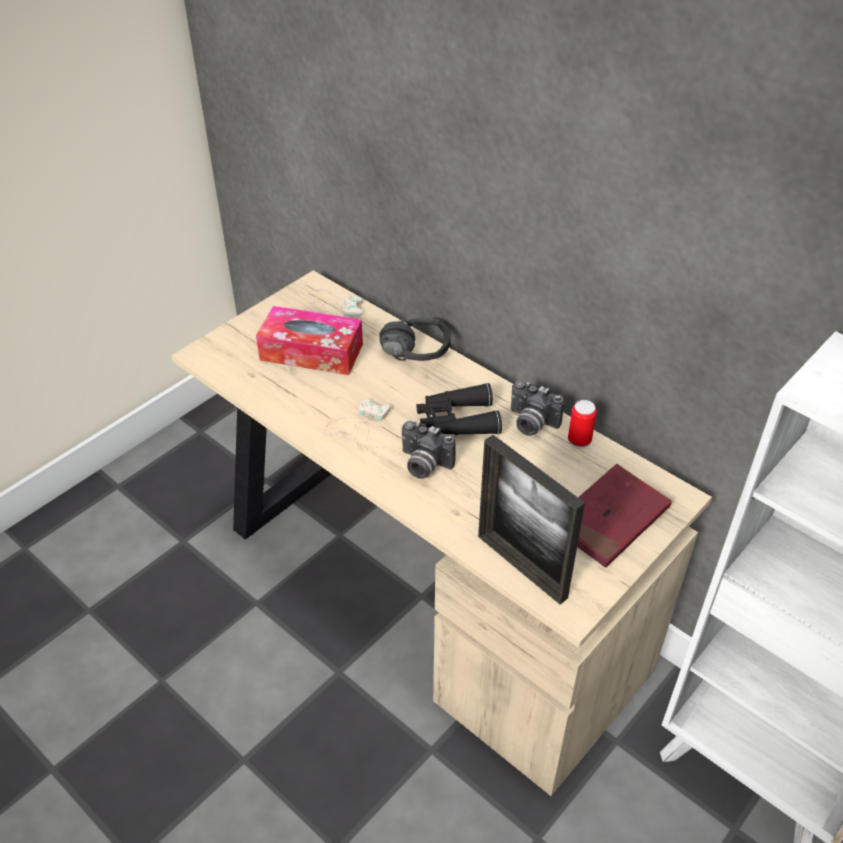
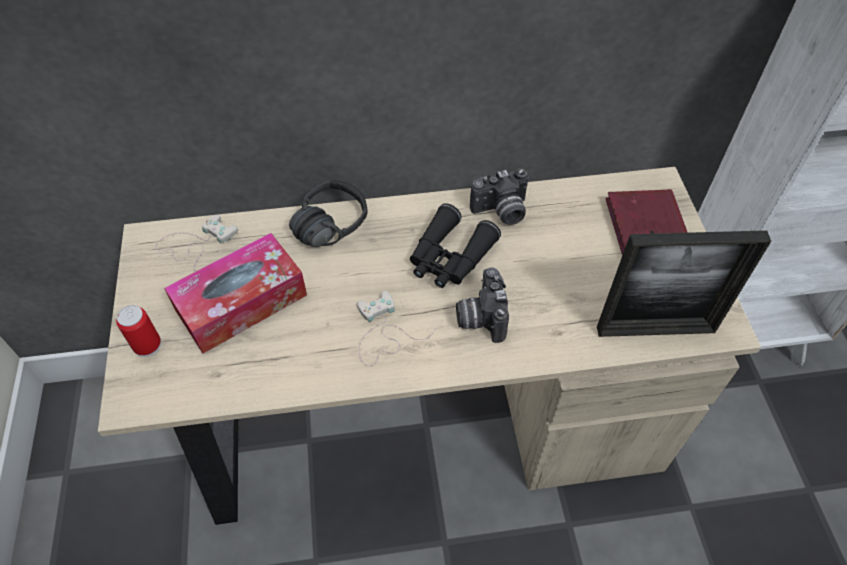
camera: 50 degrees left, 10 degrees up
(423, 465) = (480, 317): camera -> camera turned 105 degrees clockwise
(579, 440) = (549, 196): can -> can (147, 345)

